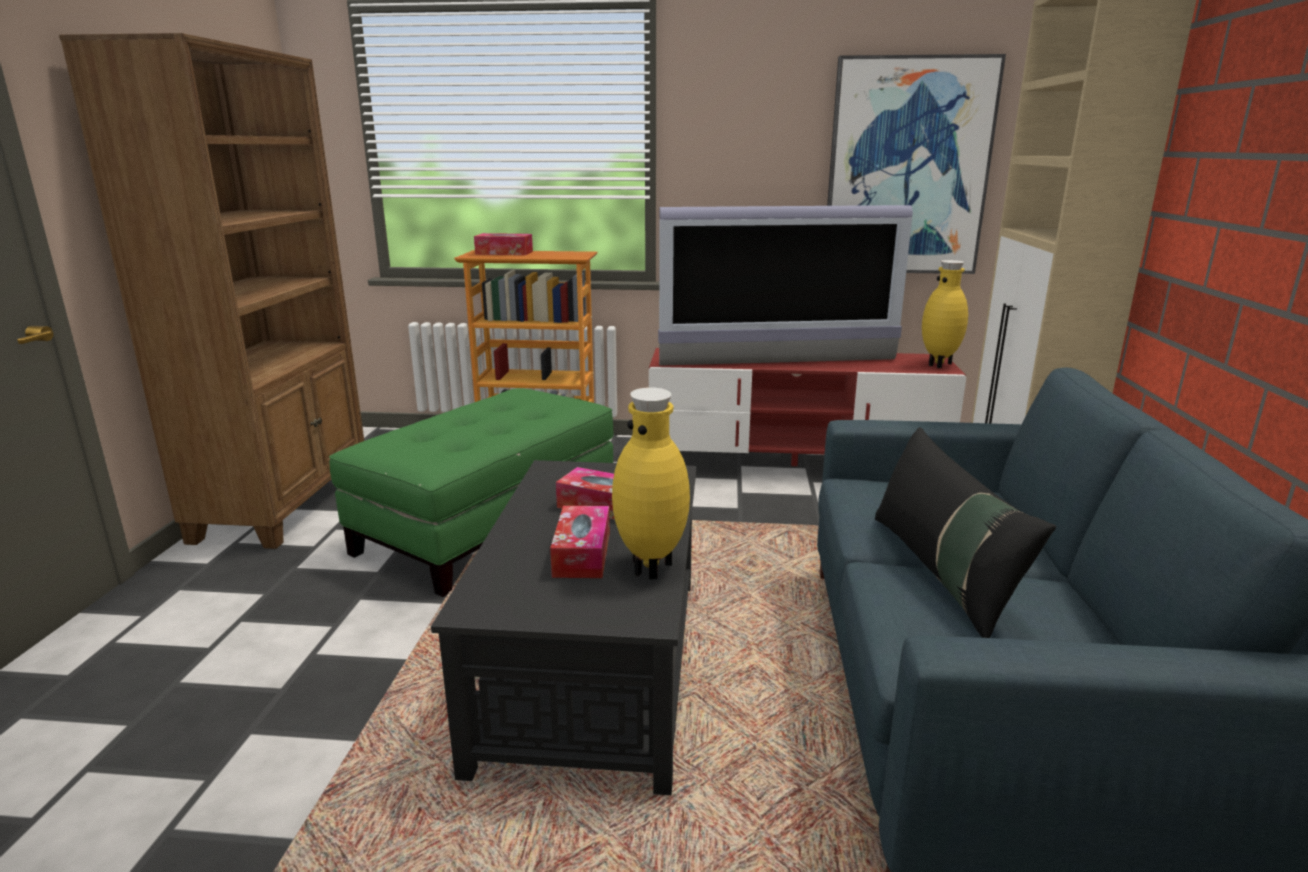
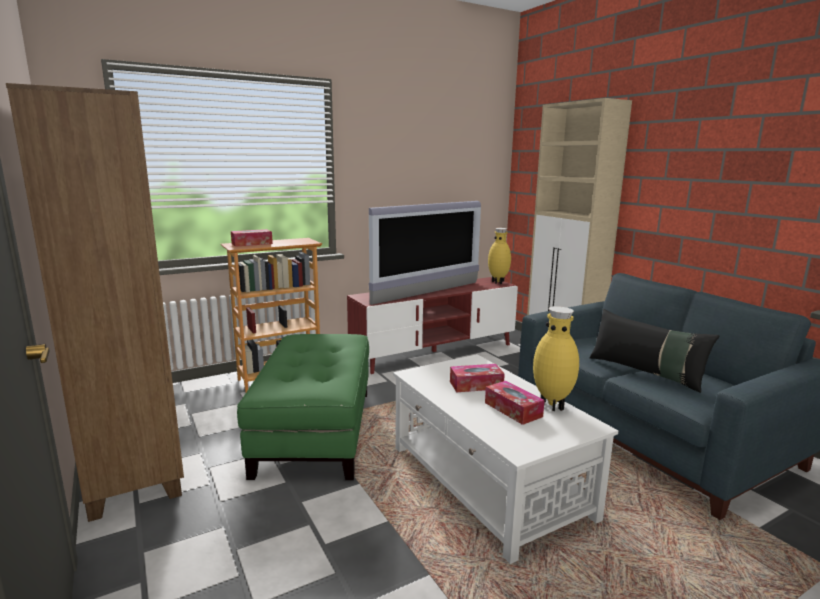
camera: 35 degrees left, 5 degrees down
(593, 667) = (488, 482): black coffee table -> white coffee table
(907, 168) = (461, 181): picture -> none

